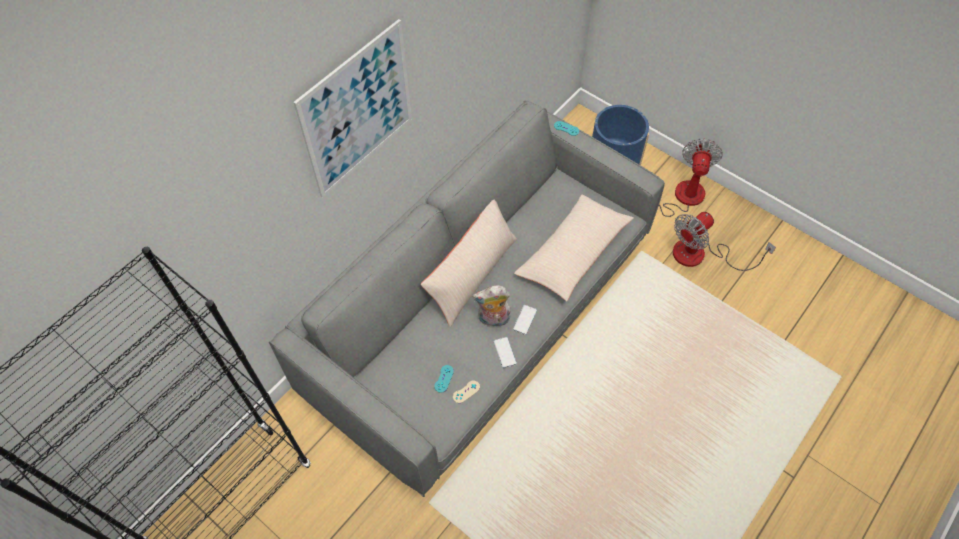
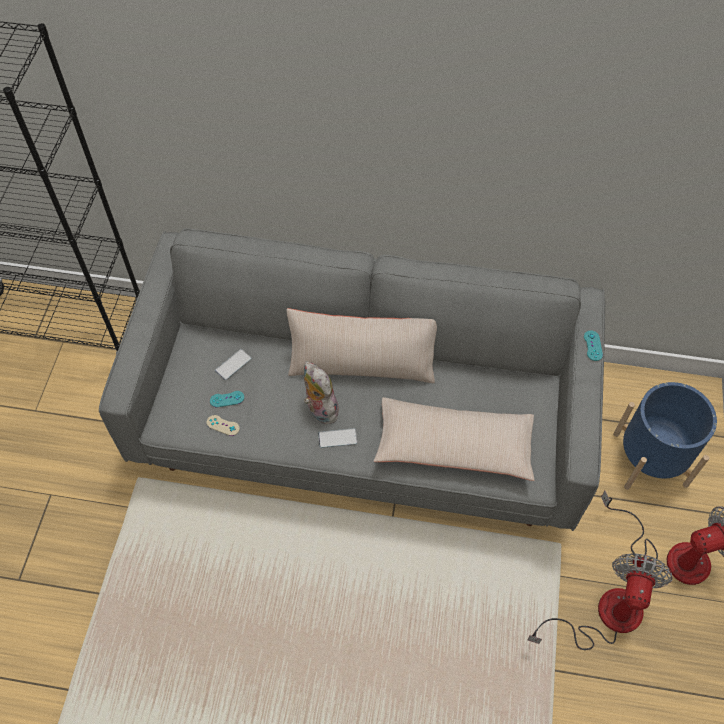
camera: 60 degrees right, 0 degrees up
(358, 111) = (340, 101): picture -> none
(505, 352) = (287, 438): phone -> phone (233, 364)
(700, 255) = (604, 616): fan -> fan turned 90 degrees clockwise

